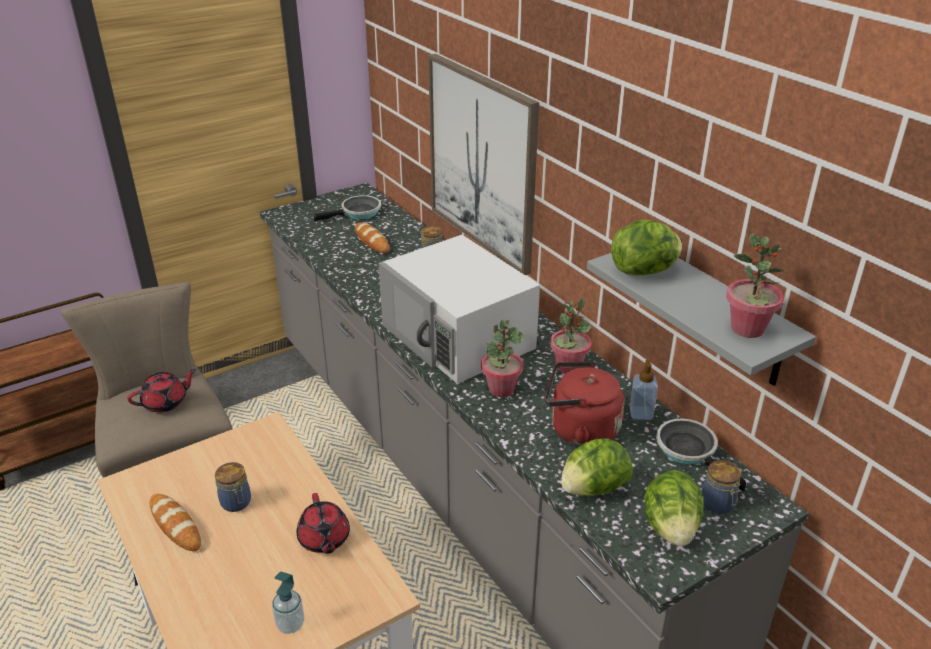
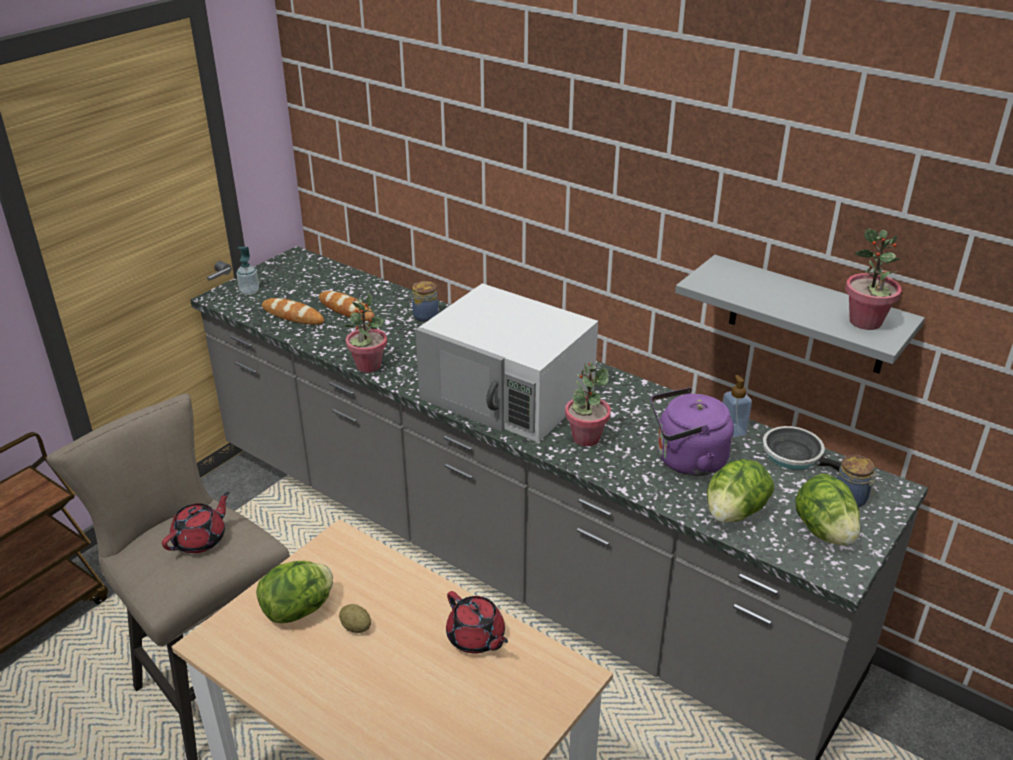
camera: 20 degrees left, 0 degrees up
(175, 525) = (301, 669): bread -> bread (293, 315)
(236, 503) = (356, 627): jar -> potato
(290, 624) = (496, 733): soap dispenser -> soap dispenser (249, 291)
(358, 213) = (309, 281): frying pan -> none
(482, 162) = (478, 201): picture -> none
(568, 367) = (637, 401): potted plant -> potted plant (368, 366)
(579, 430) = (686, 460): red kettle -> purple kettle
(644, 271) = (736, 285): lettuce -> lettuce (299, 610)

